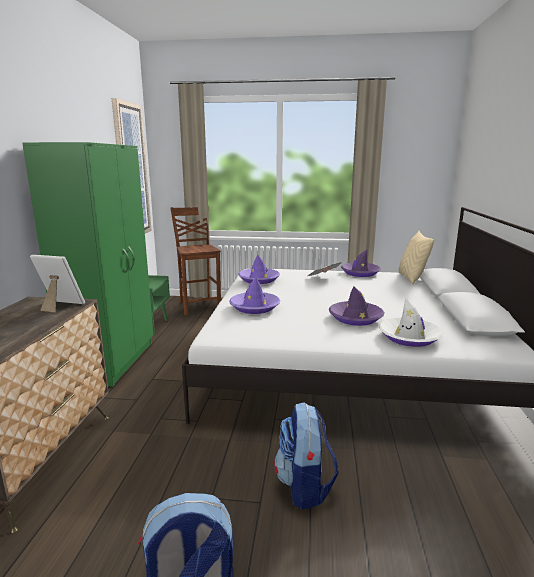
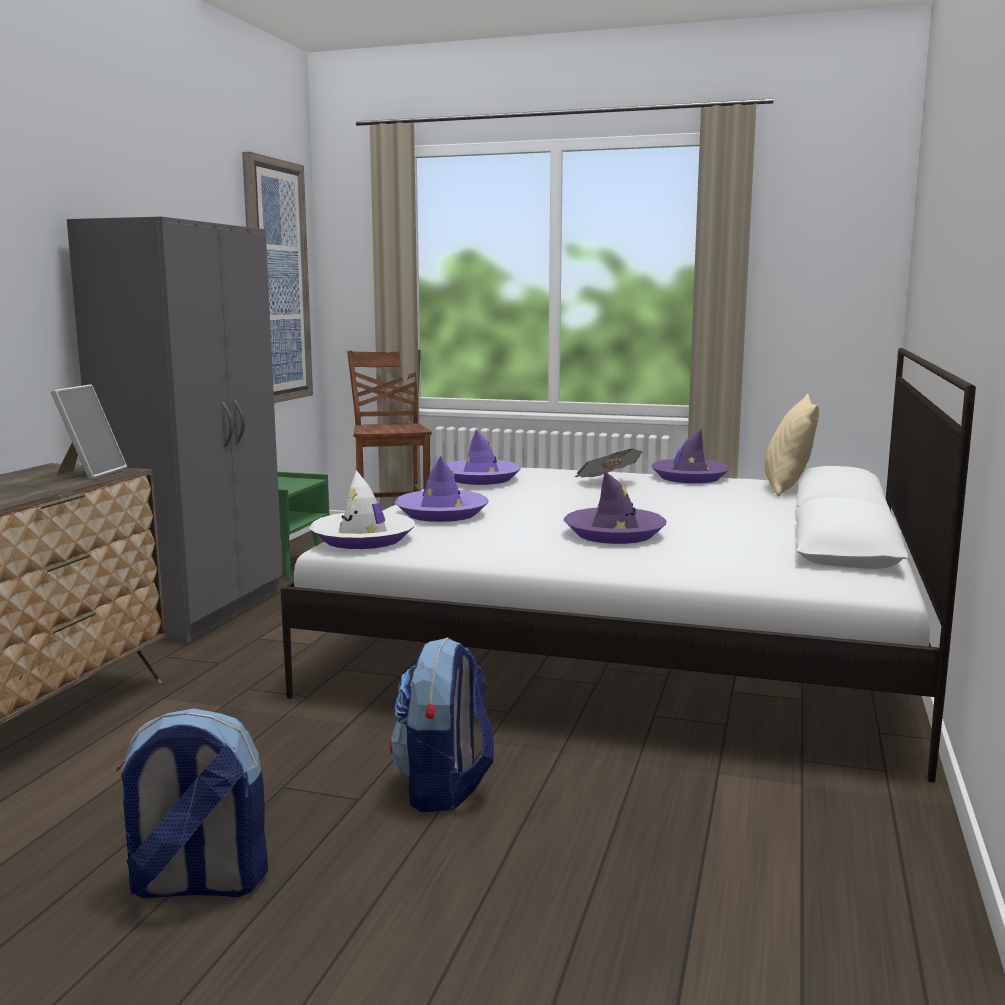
camera: 10 degrees right, 5 degrees down
(59, 306) = (90, 473): picture frame -> picture frame turned 75 degrees clockwise
(113, 361) = (201, 610): green wardrobe -> grey wardrobe
(409, 337) = (689, 561): white hat -> white hat (363, 539)

